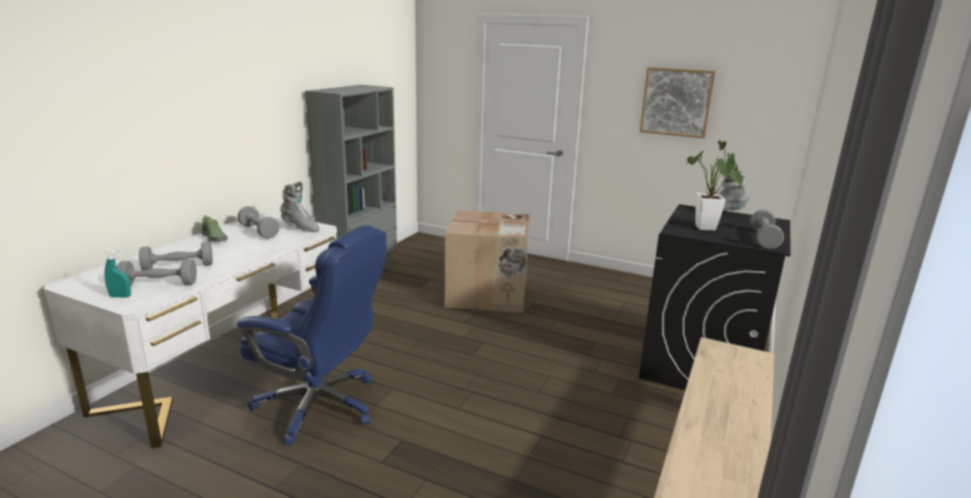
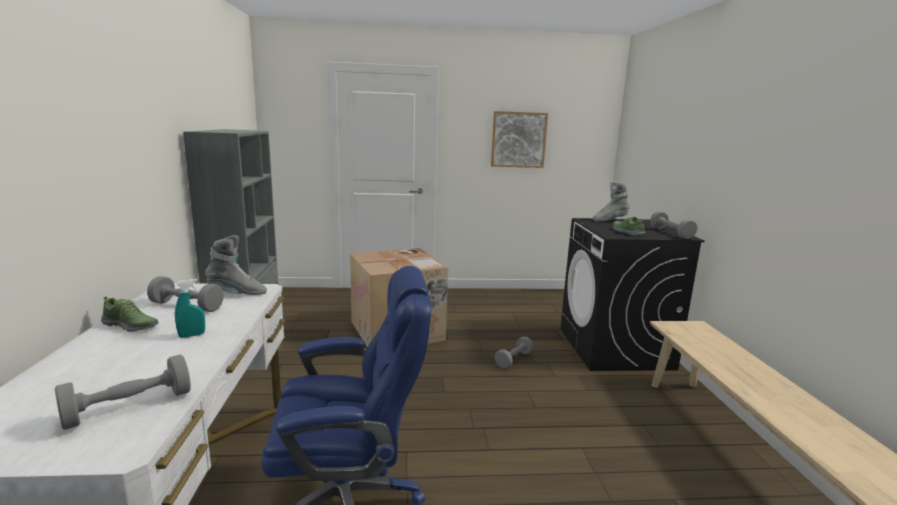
camera: 30 degrees left, 5 degrees down
(120, 296) = (80, 445): turquoise spray bottle -> turquoise spray bottle (192, 335)
(178, 267) = (128, 375): grey dumbbell -> grey dumbbell (513, 359)
(706, 229) = (627, 232): potted plant -> shoe

